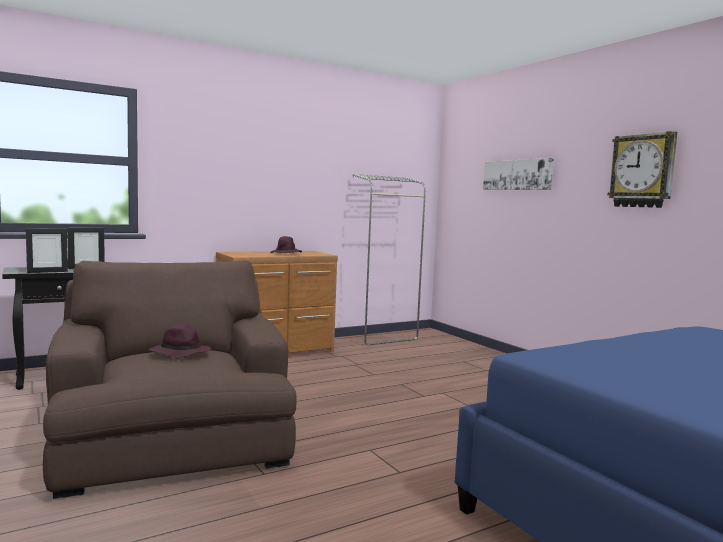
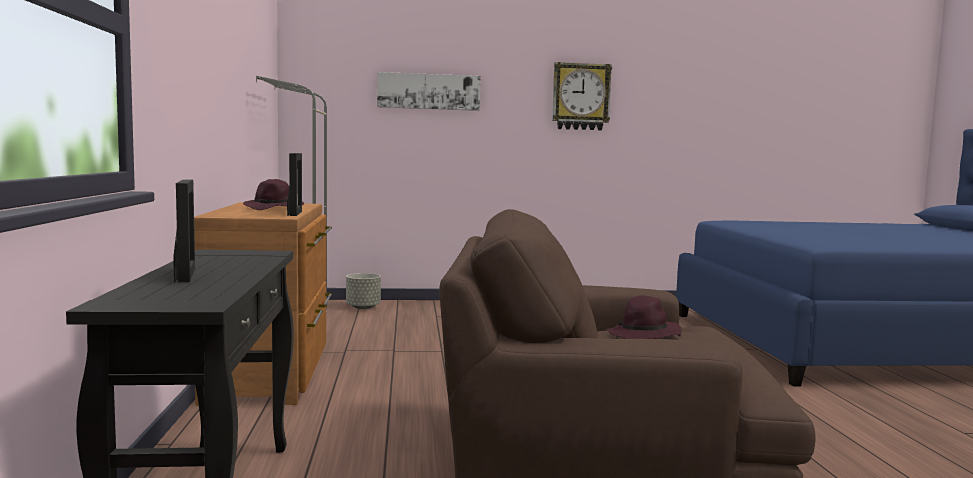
camera: 65 degrees left, 0 degrees up
(47, 272) = (231, 291): picture frame -> picture frame (294, 213)
(447, 344) = (363, 307): none -> grey planter

